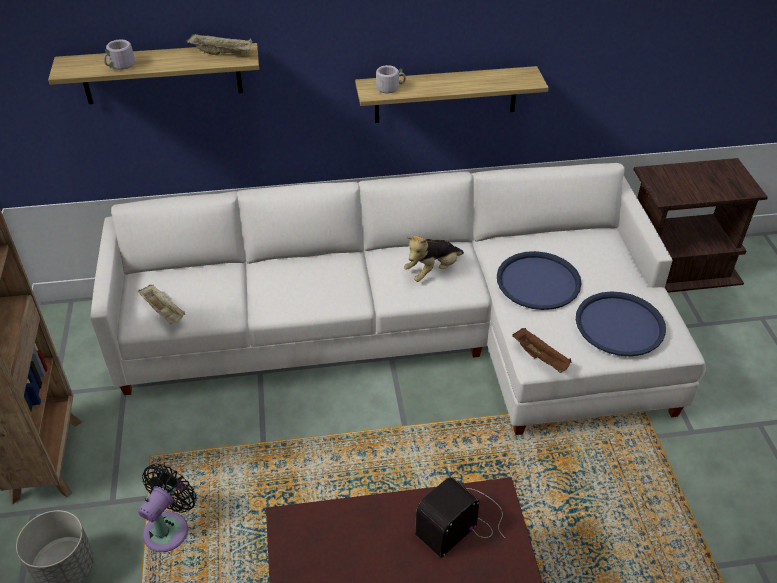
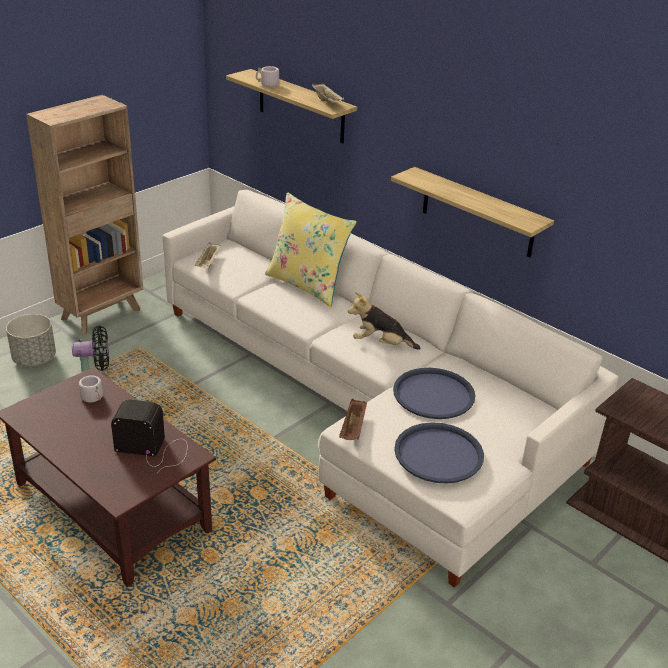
camera: 50 degrees right, 10 degrees down
(287, 263) = (307, 285): none -> yellow pillow
(390, 88) = (424, 179): grey mug -> grey mug (94, 397)

